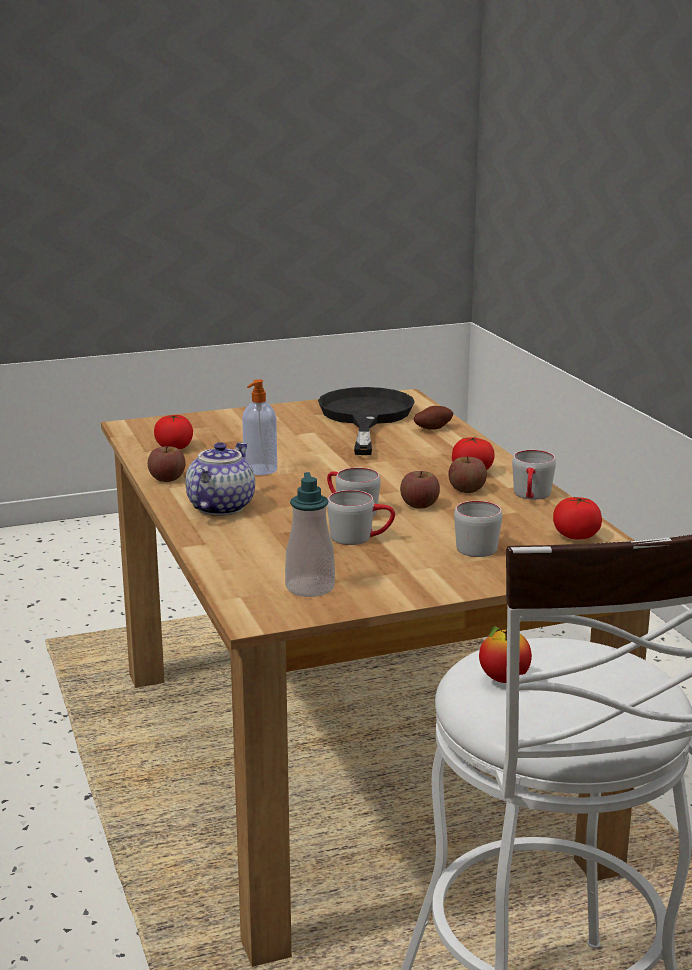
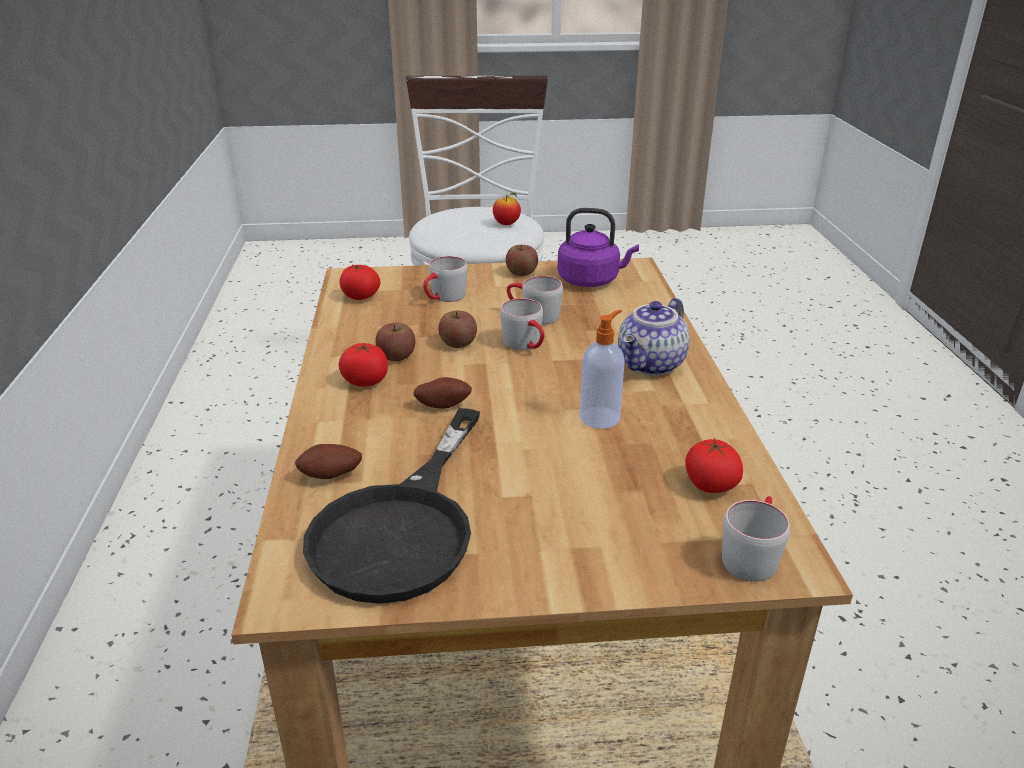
camera: 165 degrees left, 10 degrees up
(167, 478) = (712, 417): apple -> apple (521, 273)
(310, 588) = (591, 280): soap dispenser -> purple kettle
(392, 465) = (443, 404): none -> potato
(531, 496) = (346, 340): grey mug -> grey mug (751, 554)

